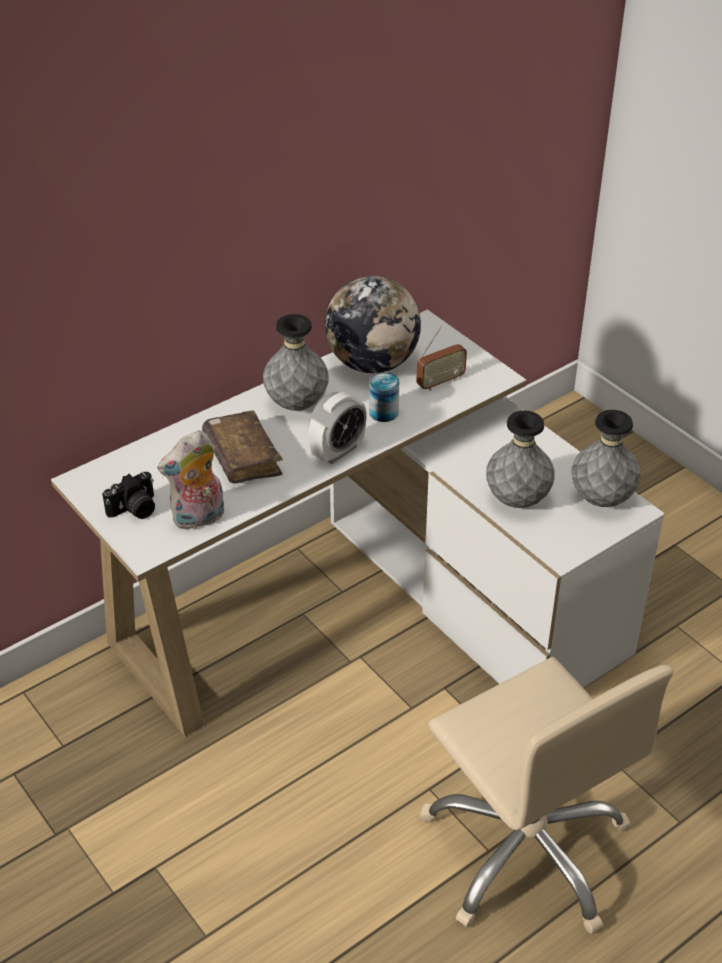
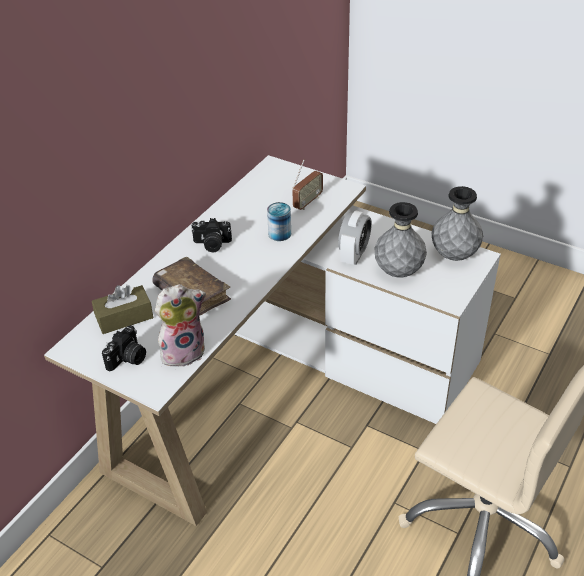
camera: 20 degrees left, 0 degrees up
(154, 462) = (124, 317): none -> brown tissue box
(198, 519) = (184, 351): plush toy -> plush toy turned 150 degrees counterclockwise
(297, 404) = (212, 244): grey vase -> camera
(338, 451) = (262, 270): alarm clock -> alarm clock (354, 255)
(372, 363) = (251, 201): globe -> none

